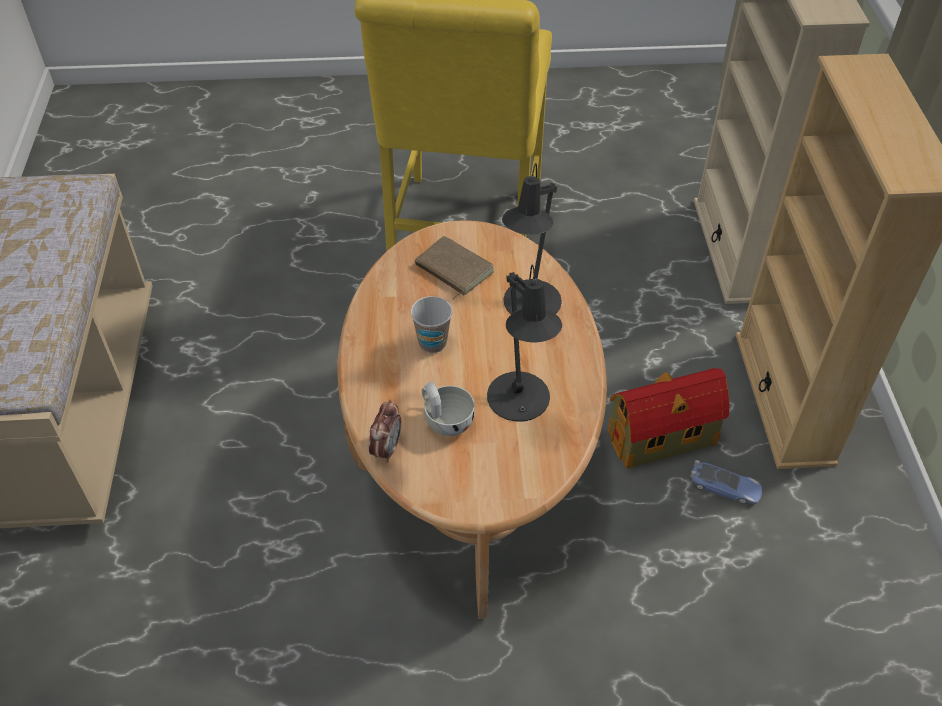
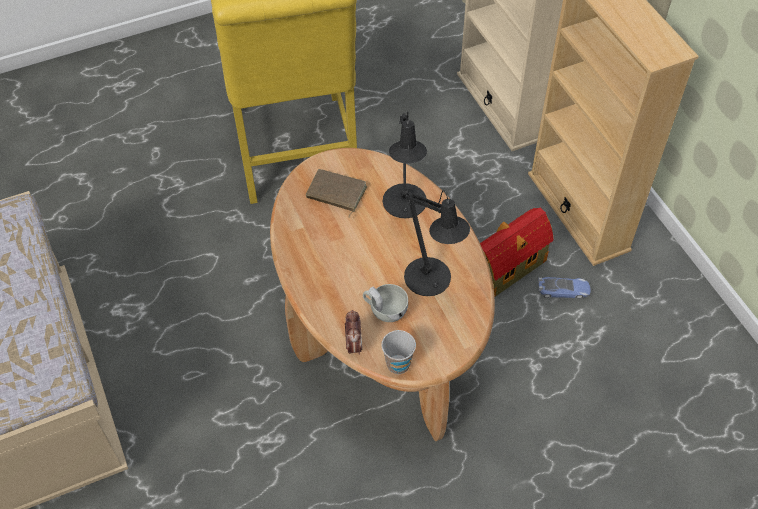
camera: 20 degrees left, 5 degrees up
(432, 343) = (348, 255): cup -> cup (398, 364)

